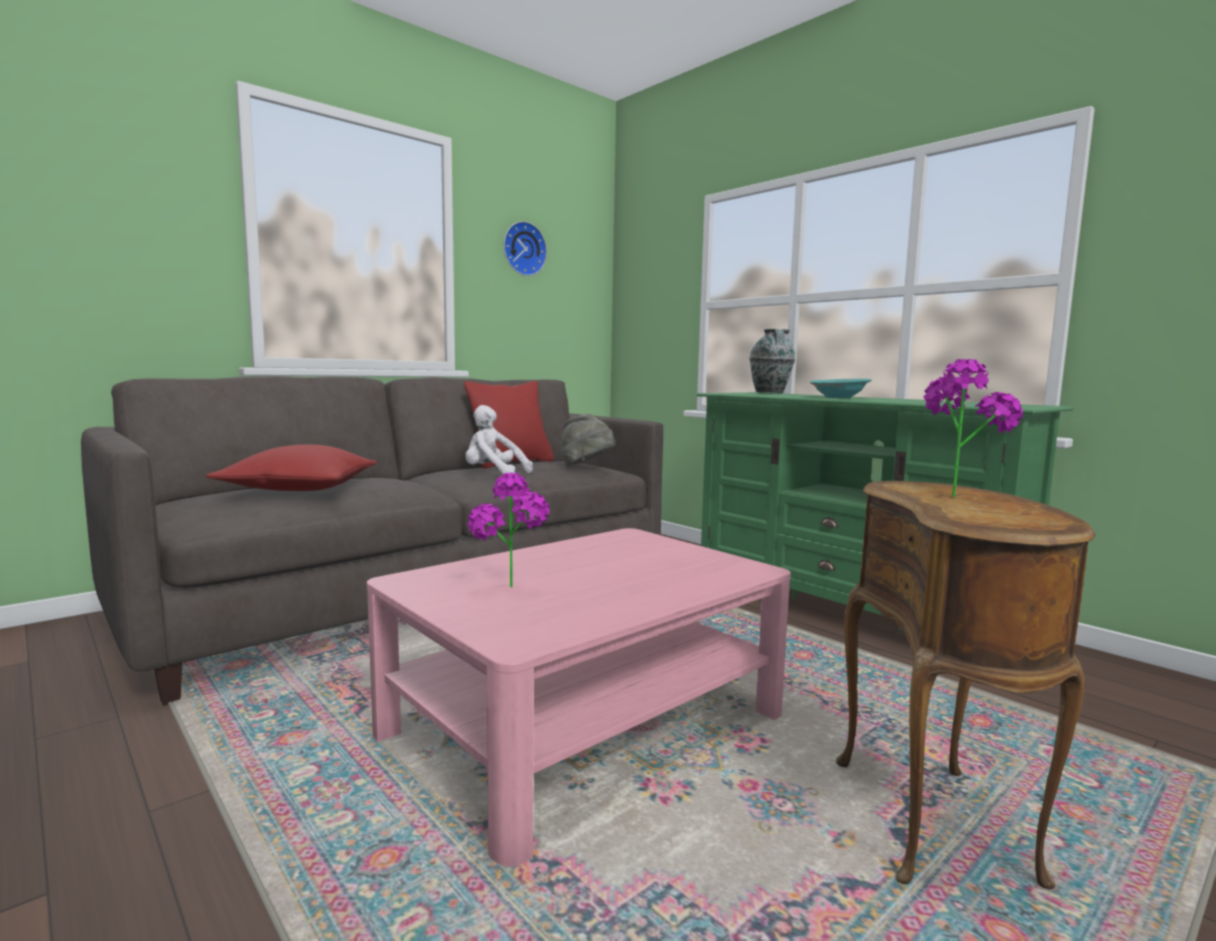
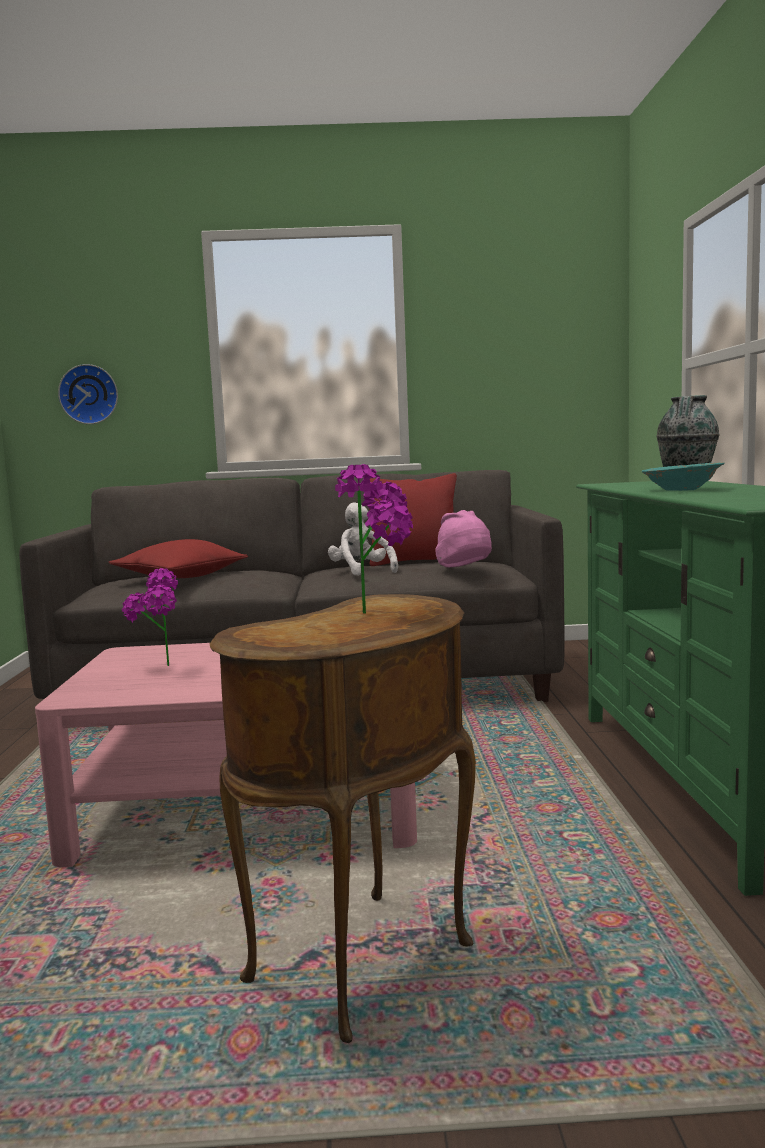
camera: 40 degrees right, 0 degrees up
(523, 249) = (492, 323): wall clock -> wall clock (89, 394)
(587, 467) = (465, 569): grey hat -> pink hat

